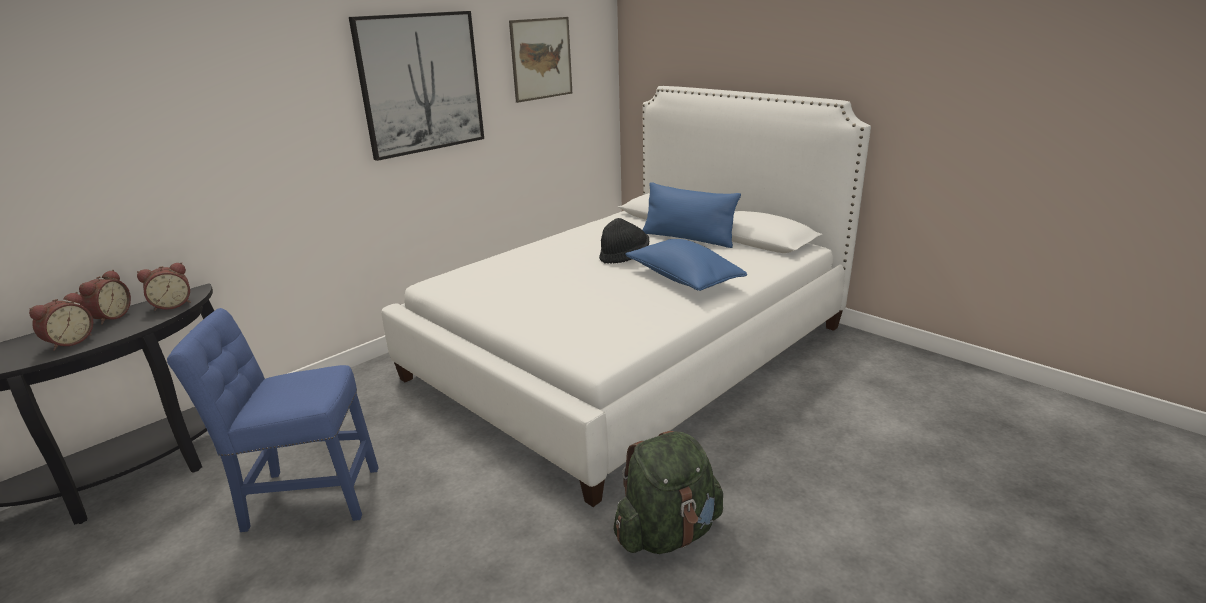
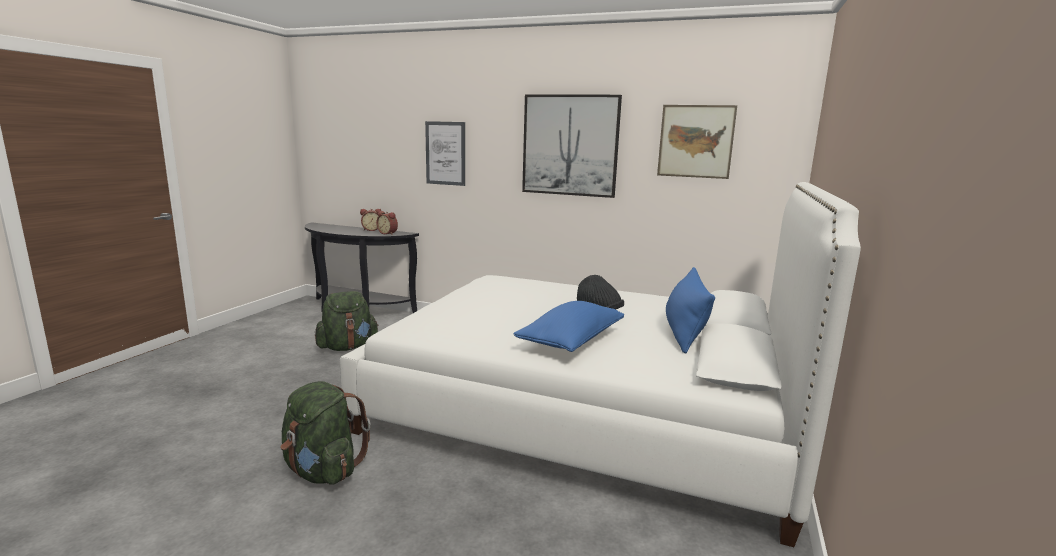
camera: 65 degrees right, 10 degrees down
(69, 342) = (344, 231): alarm clock -> none
(226, 130) = (445, 153): none -> picture
(305, 497) = (348, 347): blue chair -> green backpack

